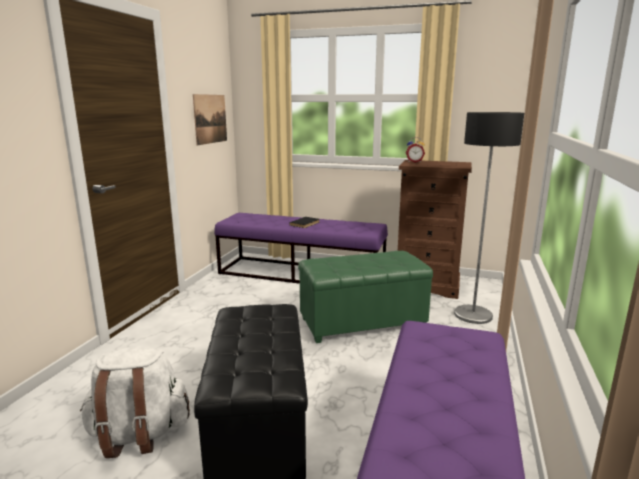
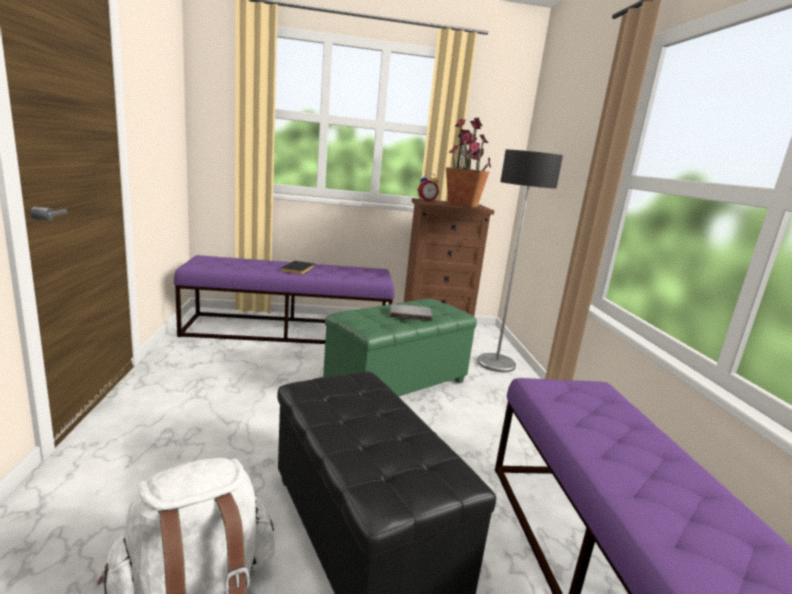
camera: 25 degrees left, 0 degrees up
(210, 119) = (165, 126): picture -> none
(367, 263) = (410, 314): none -> grey book
(445, 164) = (463, 205): none -> potted plant

